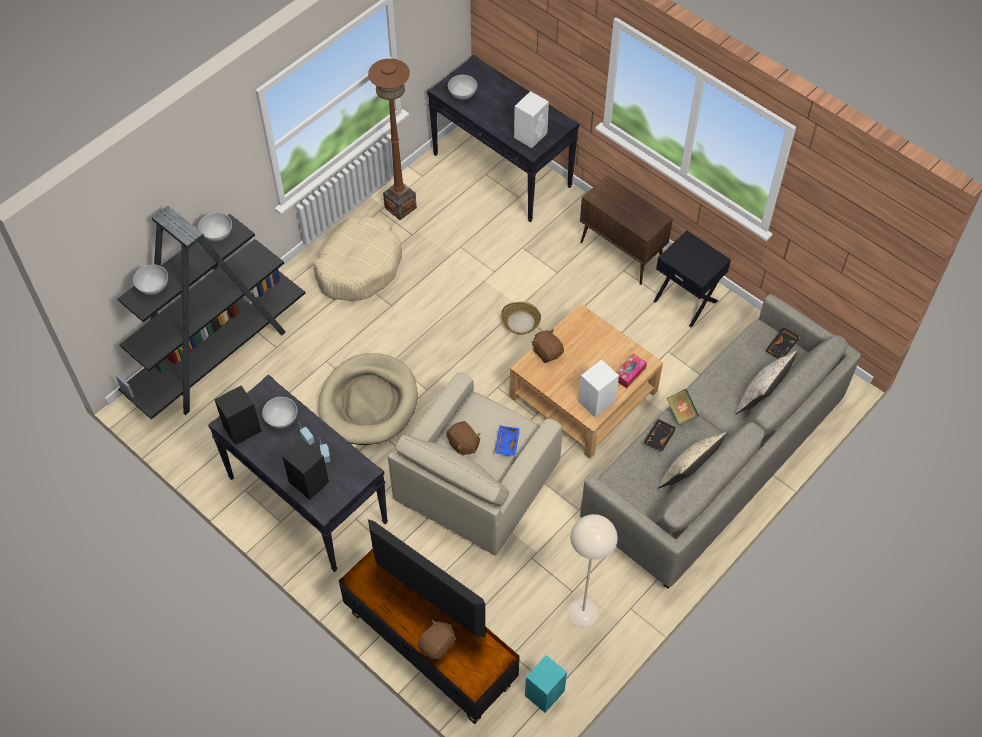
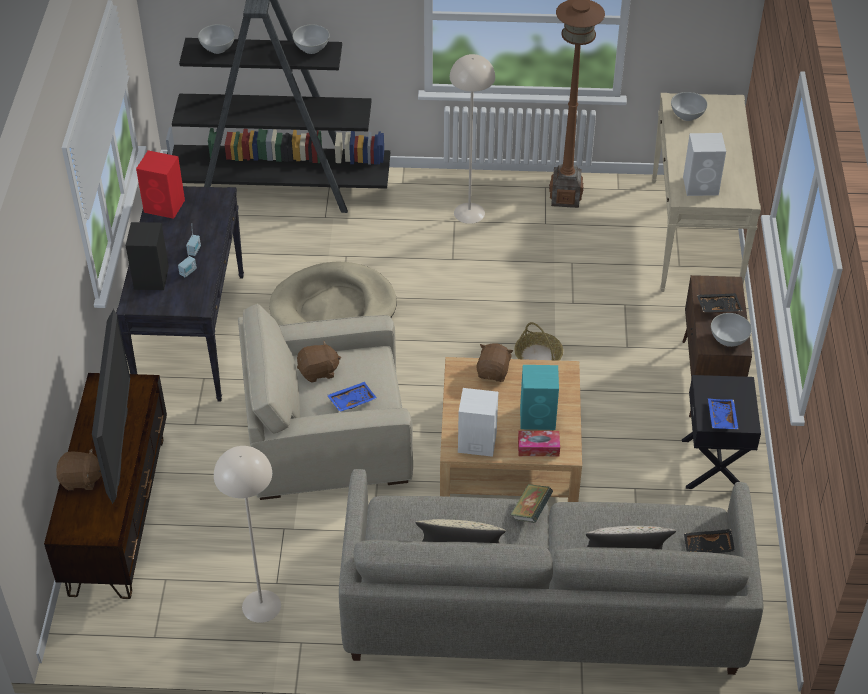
camera: 50 degrees right, 10 degrees down
(243, 428) = (165, 206): black speaker -> red speaker
(281, 419) = (198, 222): white bowl -> white bowl (728, 339)
(359, 266) = (469, 213): beige dog bed -> beige floor lamp
(463, 444) = (318, 371): brown plush toy -> brown plush toy turned 120 degrees counterclockwise
(502, 170) = (695, 236): black console table -> beige console table
(545, 692) = (146, 630): turquoise speaker -> turquoise speaker (538, 417)
(658, 437) = (480, 510): black tray -> black tray (718, 306)
(703, 269) = (721, 418): none -> blue tray

